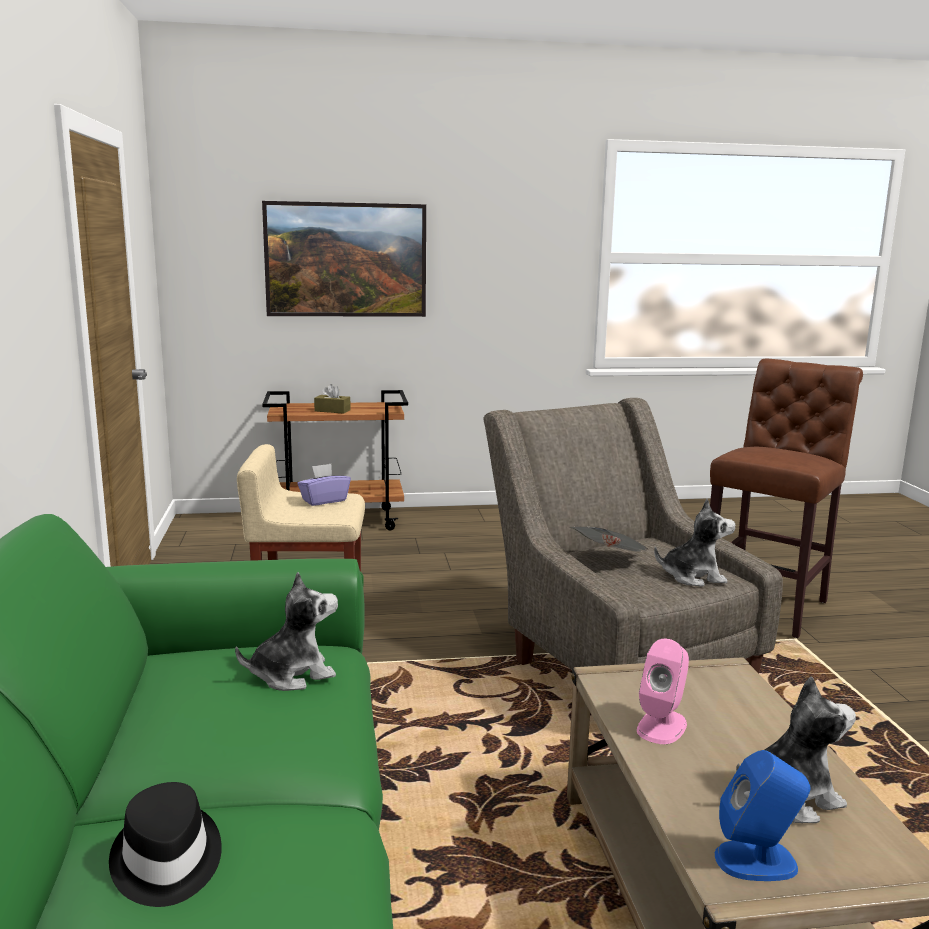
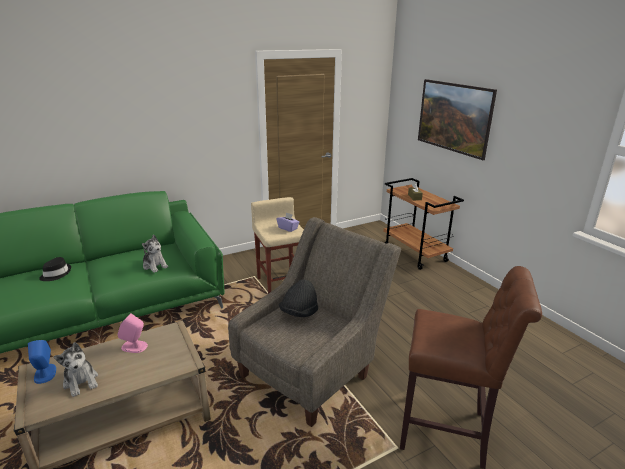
camera: 70 degrees right, 10 degrees up
(610, 560) = (299, 313): newspaper -> black hat
(693, 577) = (291, 341): plush toy -> none

